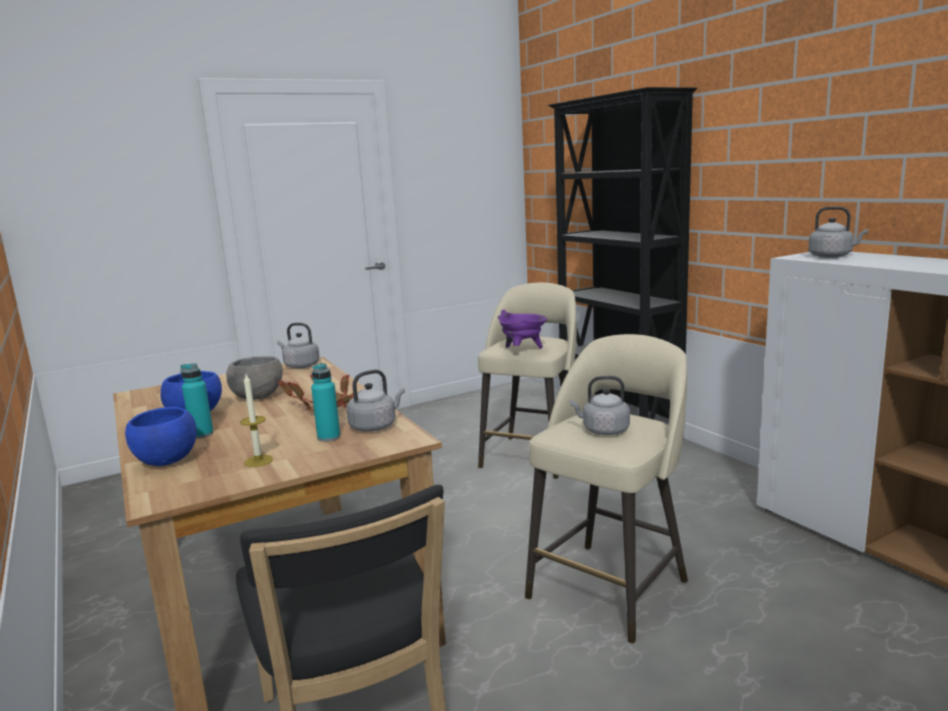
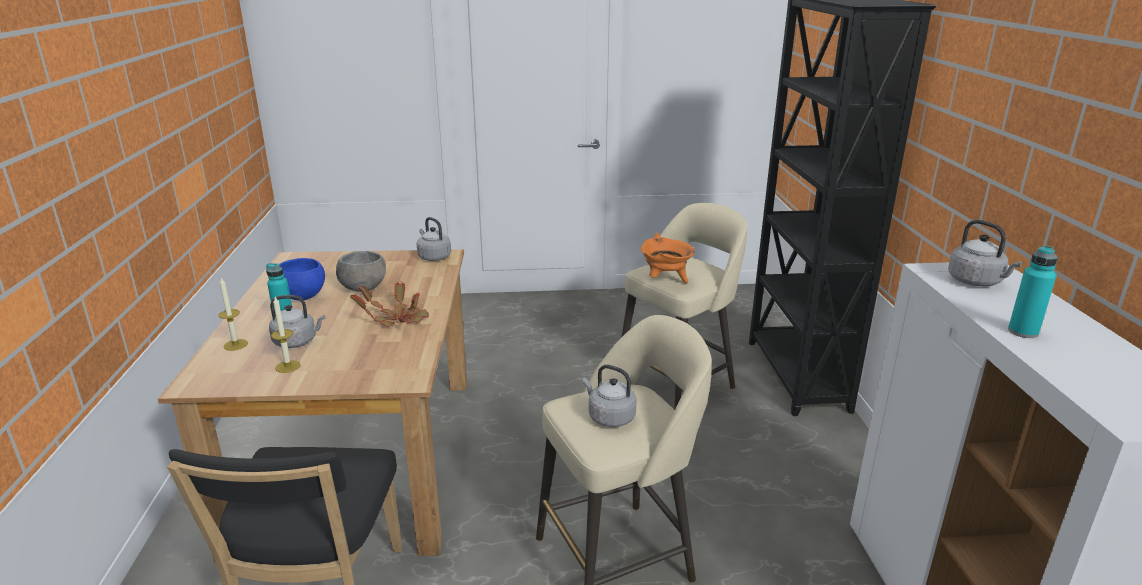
camera: 25 degrees right, 10 degrees up
(167, 461) = (235, 345): blue bowl -> candle
(329, 437) = (359, 356): turquoise bottle -> turquoise bottle (1023, 332)
(375, 426) = (404, 355): grey kettle -> grey kettle (297, 342)
(522, 350) = (665, 280): purple cooking pot -> orange cooking pot

